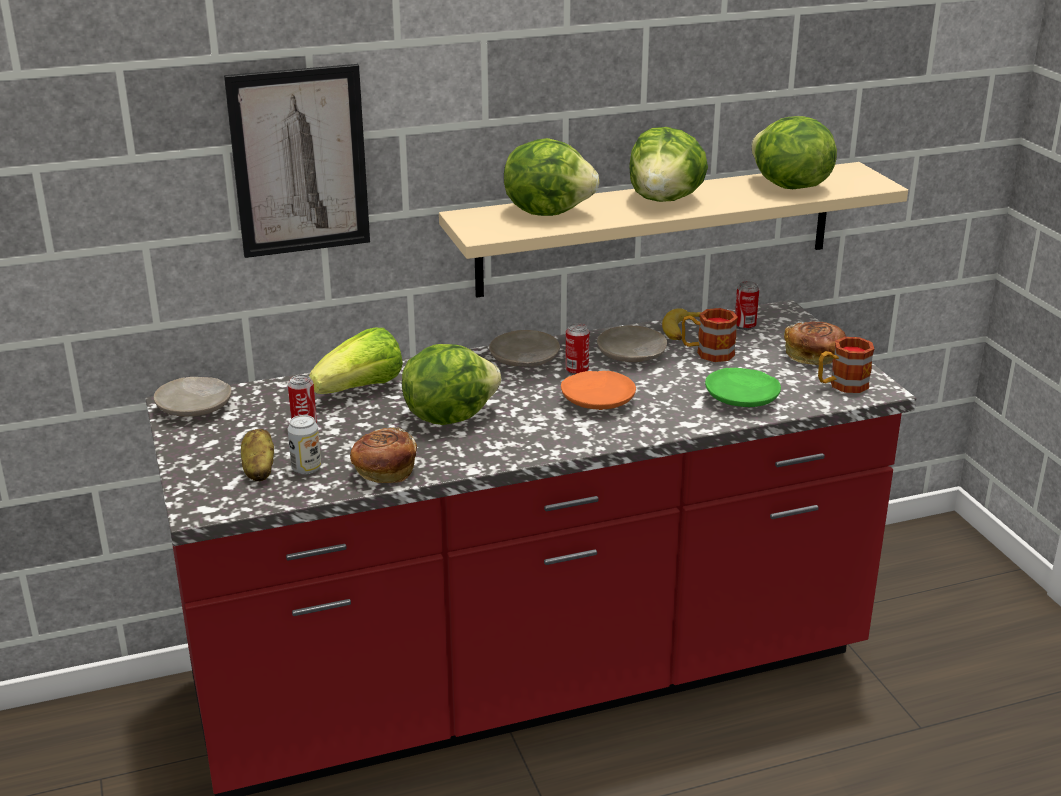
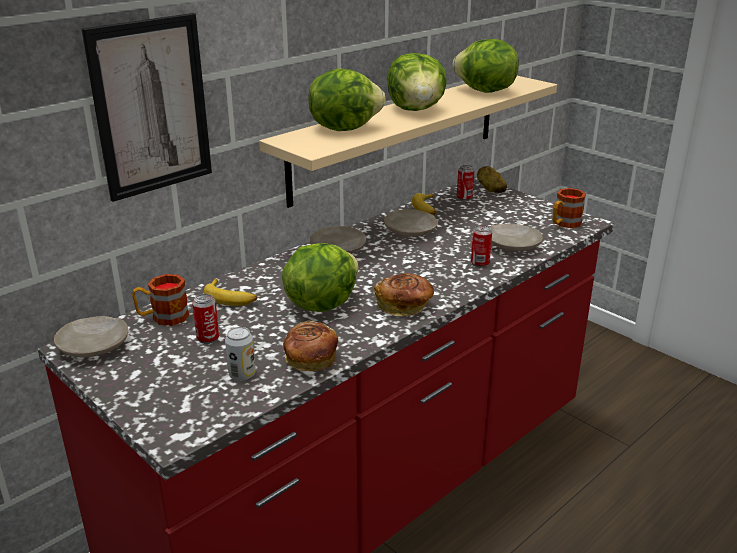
camera: 25 degrees left, 0 degrees up
(258, 470) = (200, 387): potato -> potato (490, 189)
(361, 389) = (231, 298): lettuce -> banana
(576, 370) = (383, 249): can -> can (480, 263)
(598, 401) = (420, 267): orange plate -> none
(707, 353) = (459, 220): mug -> mug (163, 317)
(742, 398) = (513, 245): green plate -> beige plate
(814, 357) = (528, 209): bread -> bread (404, 306)

